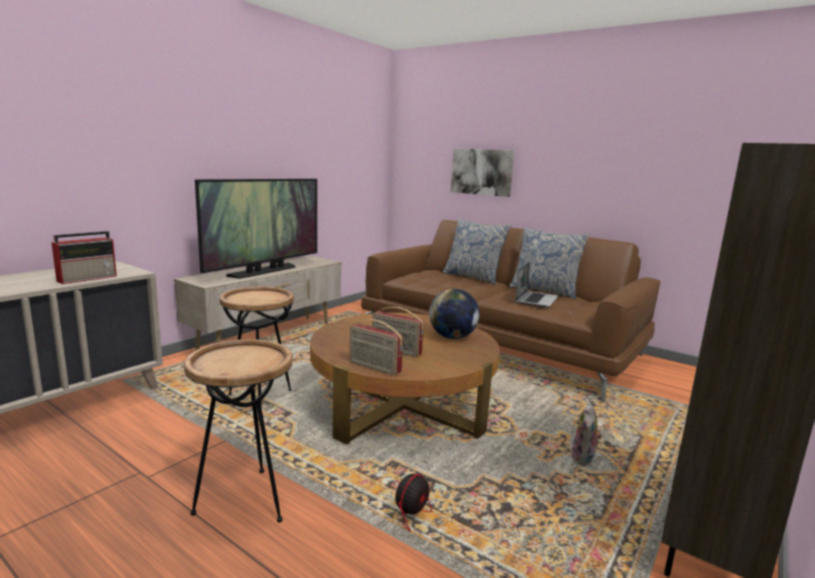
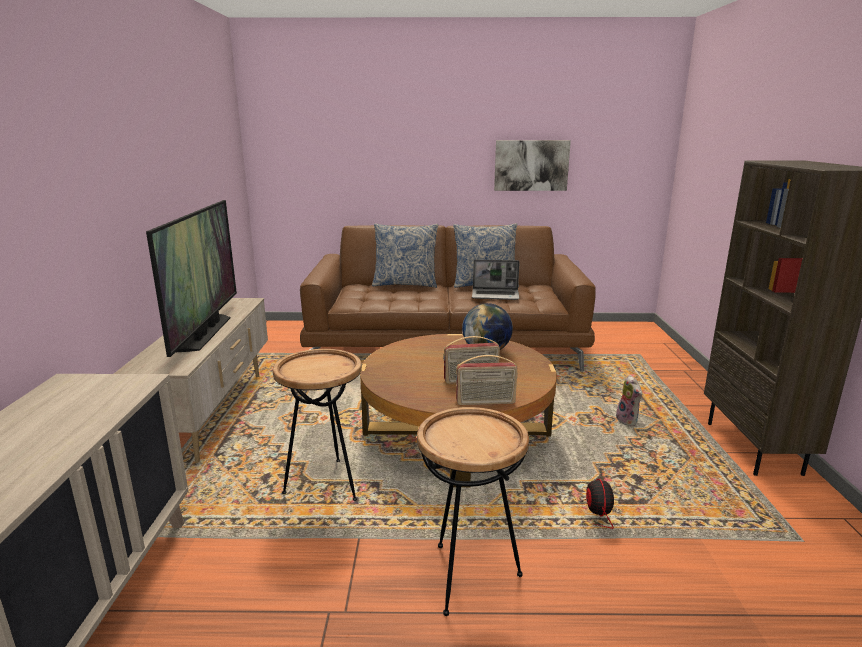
camera: 35 degrees left, 5 degrees up
(88, 278) = (104, 409): radio -> none
(482, 172) = (374, 167): picture -> picture (531, 165)
(536, 300) = (496, 295): laptop -> laptop turned 105 degrees clockwise

